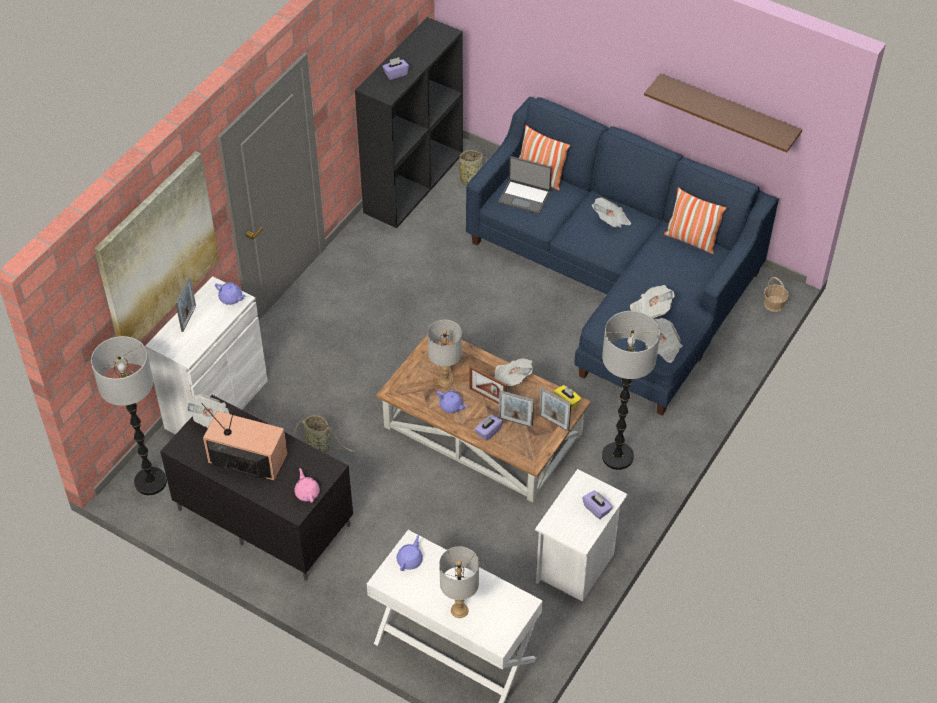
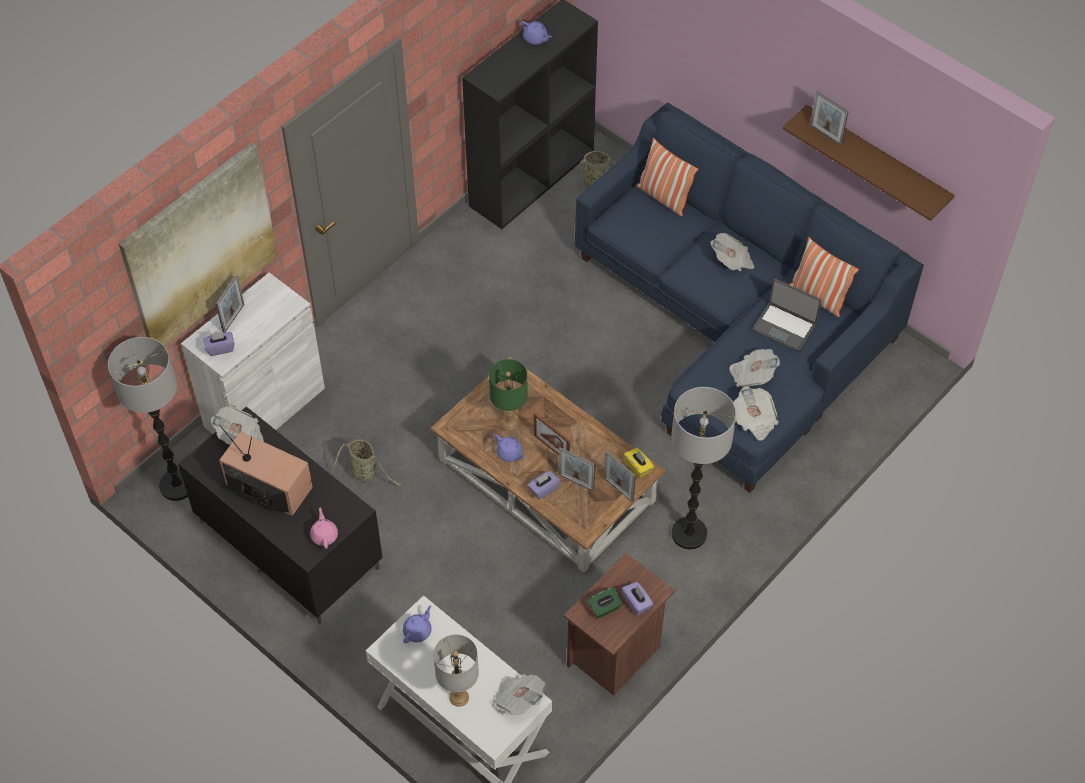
camera: 10 degrees right, 5 degrees up
(231, 298) = (284, 301): purple teapot -> purple teapot (536, 39)
(396, 74) = (512, 64): purple tissue box -> purple tissue box (220, 348)
(445, 381) = (509, 423): grey table lamp -> green table lamp
(511, 378) = (583, 431): newspaper -> newspaper (518, 698)
(524, 197) = (641, 219): laptop -> laptop (784, 327)
(570, 517) = (605, 608): none -> green tissue box
(576, 567) = (615, 655): white nightstand -> brown nightstand
(682, 95) = (825, 134): none -> picture frame
(774, 304) = (906, 379): basket -> none

